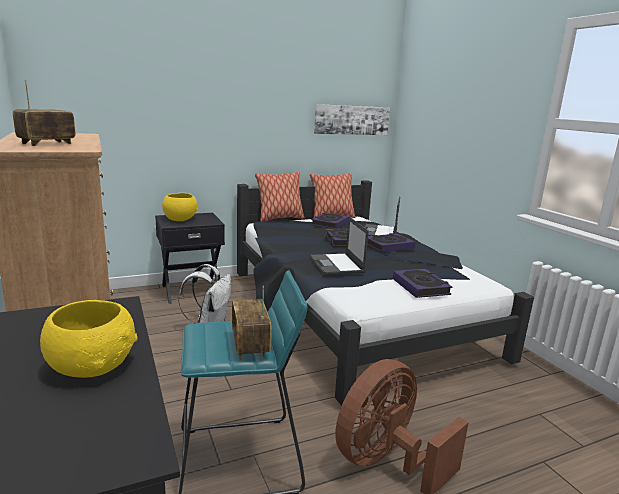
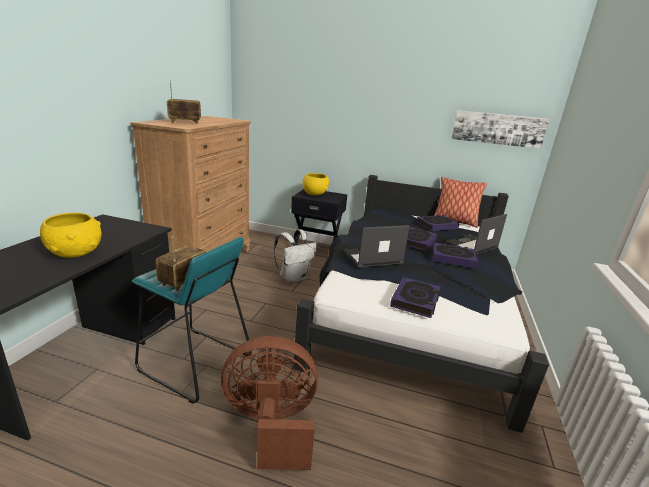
camera: 40 degrees right, 5 degrees up
(279, 218) = (400, 211): pillow -> none
(336, 264) = (372, 257): laptop -> laptop turned 45 degrees clockwise

